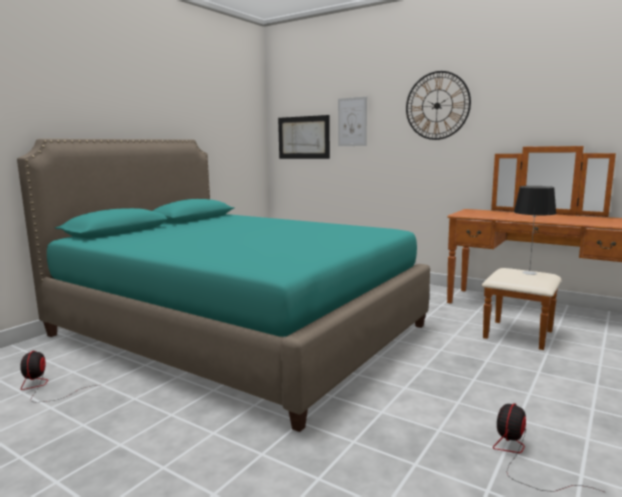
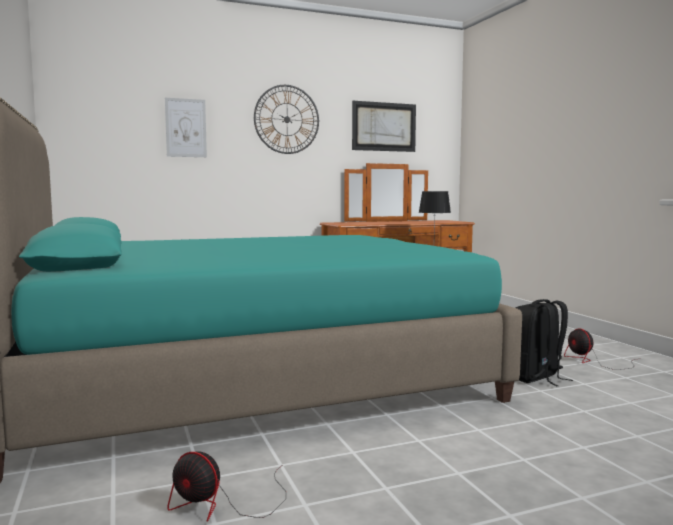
camera: 55 degrees left, 5 degrees down
(303, 137) = (109, 143): picture -> picture (384, 126)
(393, 430) = (535, 377): none -> black backpack

